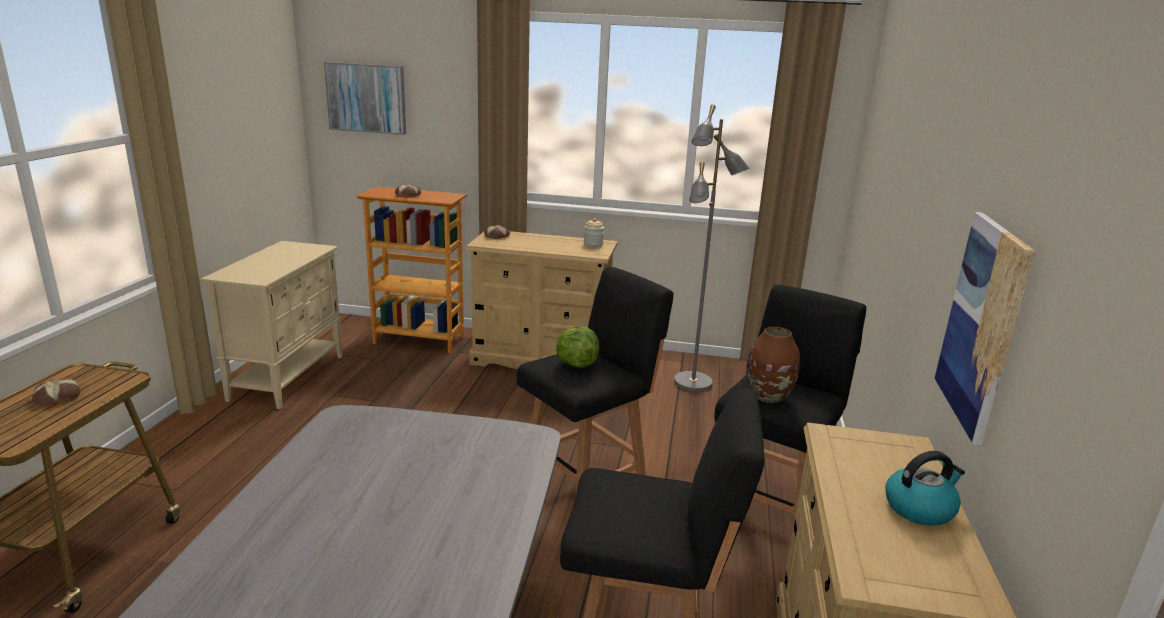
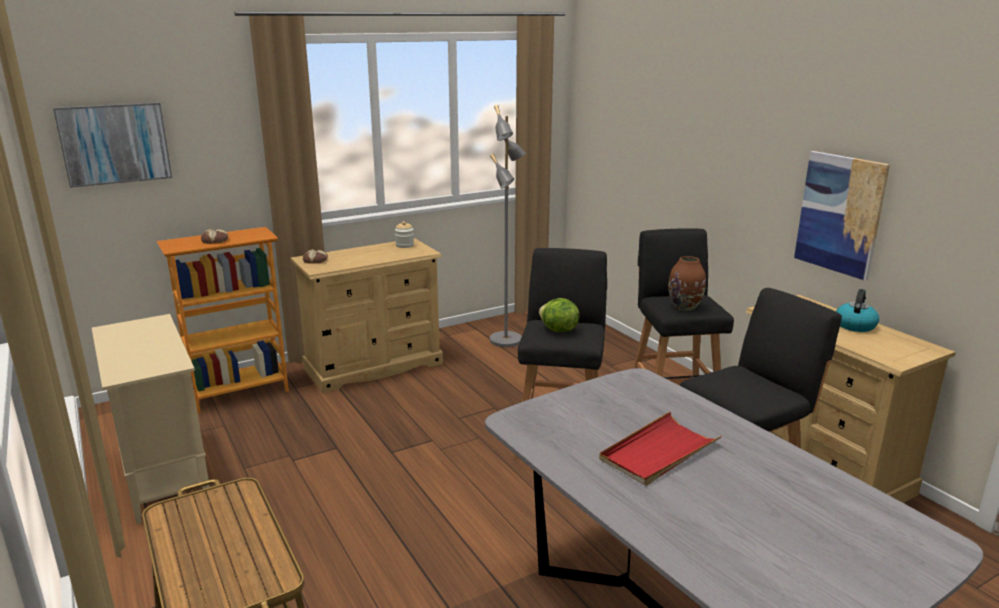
camera: 40 degrees left, 0 degrees up
(58, 397) = (209, 534): bread -> none
(376, 512) = (658, 452): none -> red tray

